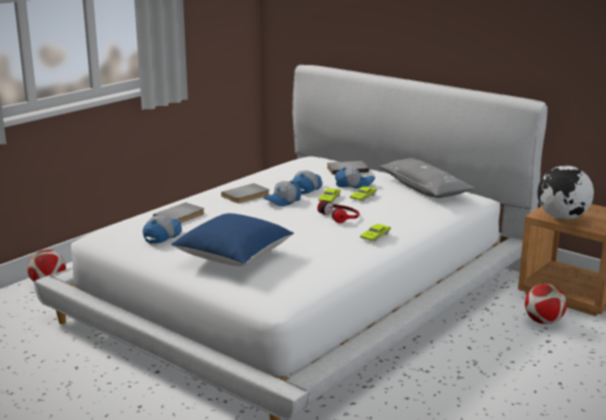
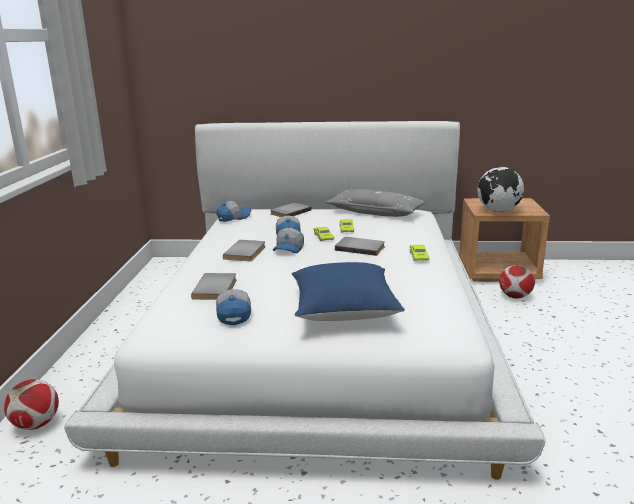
camera: 35 degrees left, 0 degrees up
(340, 215) = (360, 247): headphones -> grey book
(354, 185) = (320, 222): cap -> cap (233, 217)

